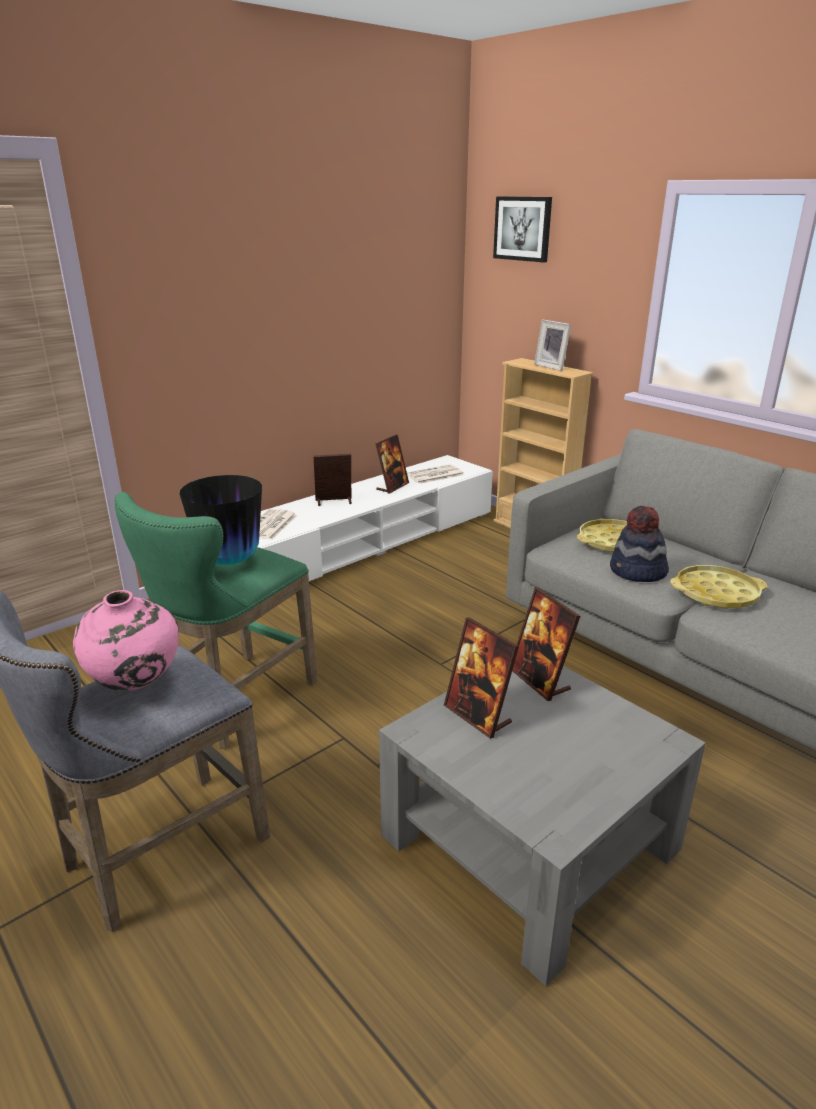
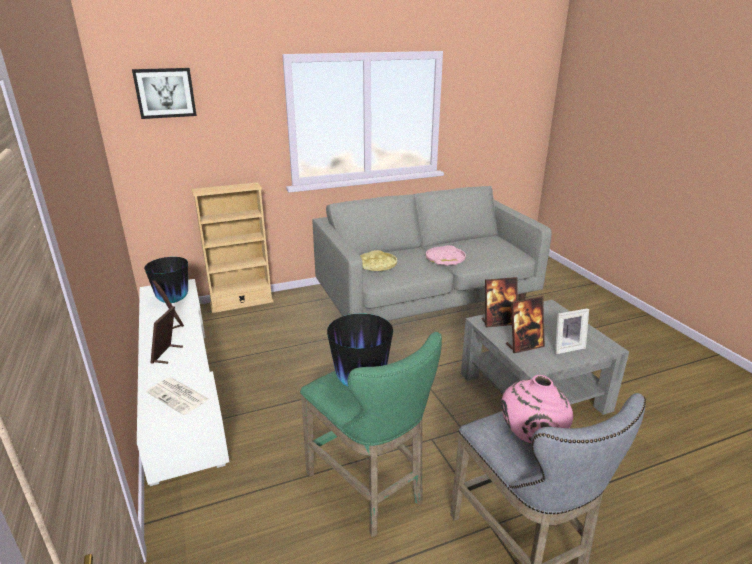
camera: 70 degrees left, 0 degrees up
(434, 475) = (173, 301): newspaper -> vase
(552, 367) = (231, 187): picture frame -> picture frame (566, 347)
(637, 572) = (414, 269): hat -> none
(716, 594) = (445, 259): yellow tray -> pink tray

